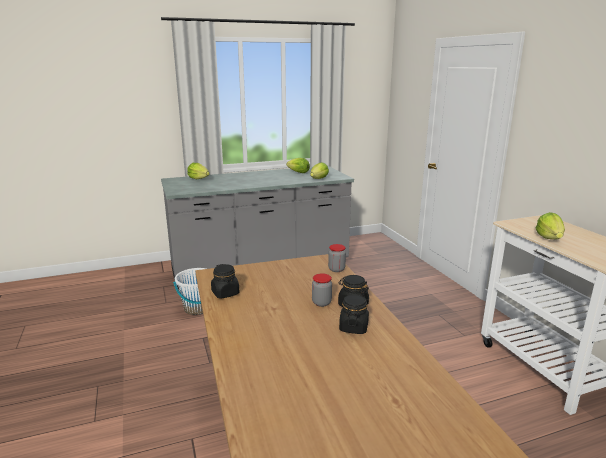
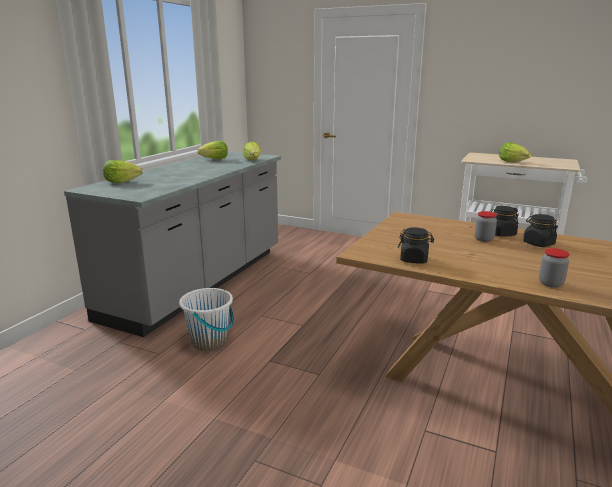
camera: 45 degrees left, 0 degrees up
(336, 269) = (428, 219): jar -> jar (550, 283)

